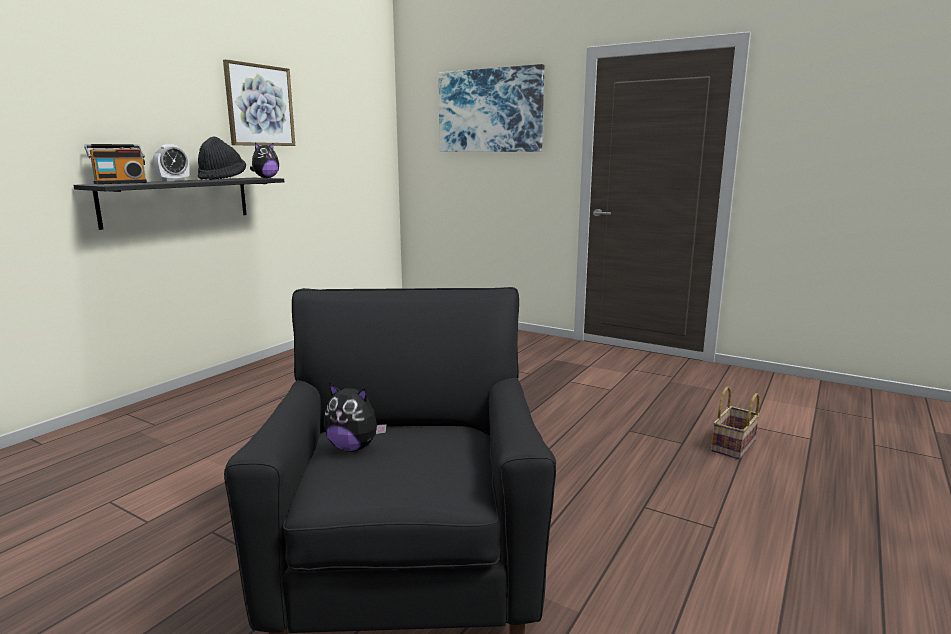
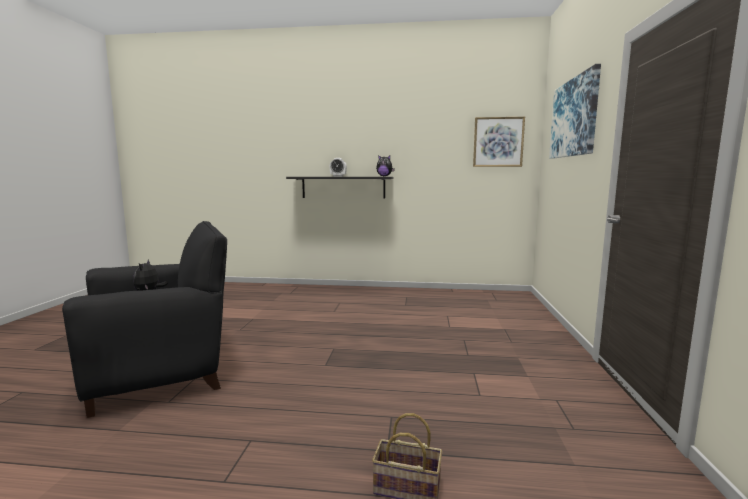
camera: 65 degrees right, 5 degrees down
(120, 183) = (308, 176): radio -> none
(222, 179) = (362, 176): black hat -> none
(260, 105) = (403, 133): picture -> picture (498, 142)

